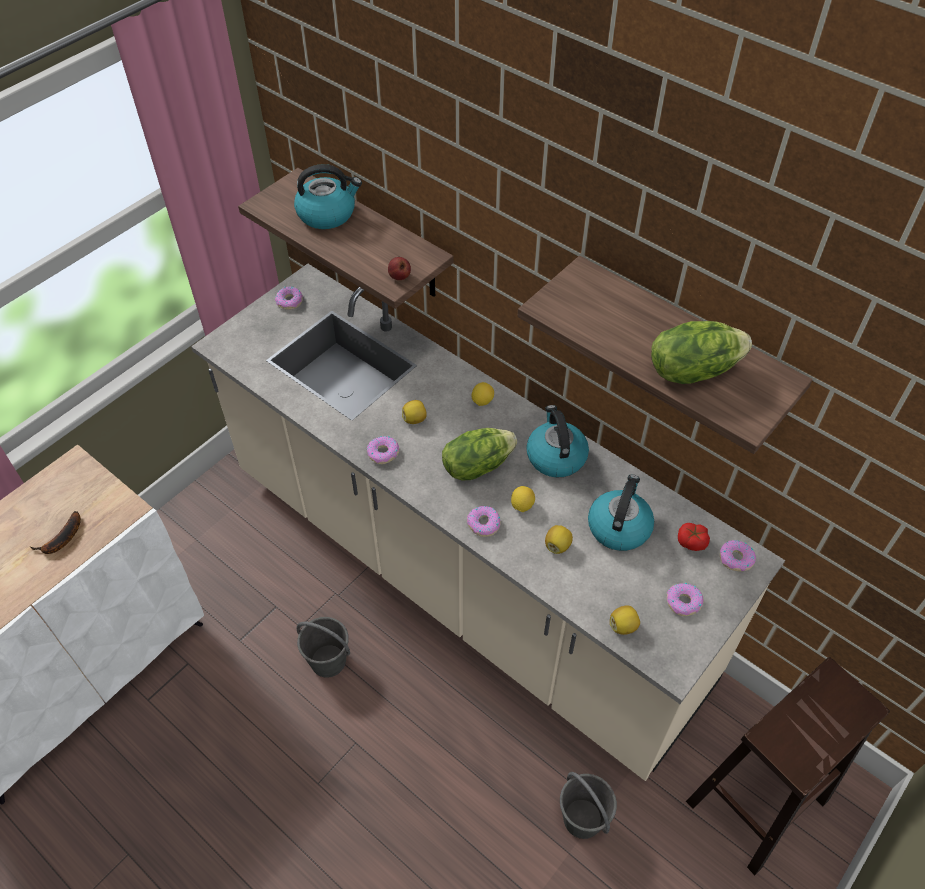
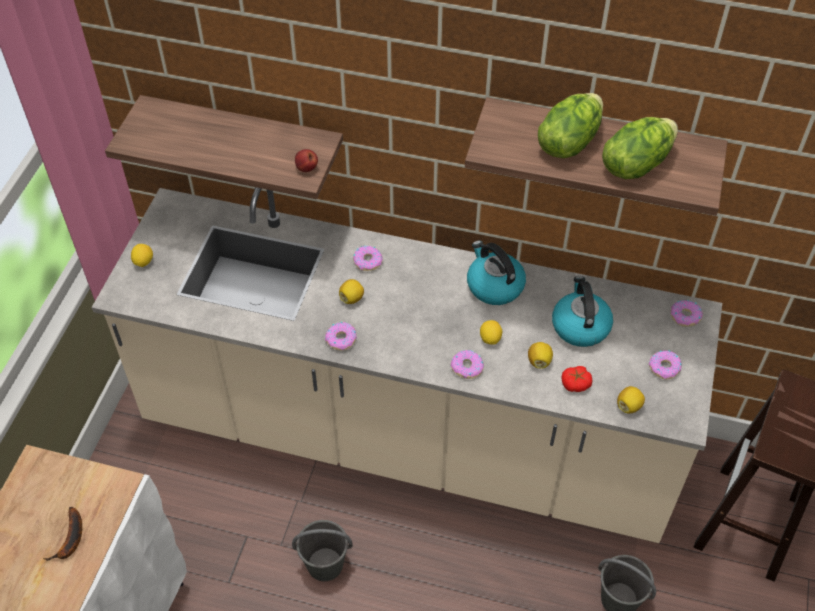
camera: 25 degrees left, 0 degrees up
(290, 301) = (165, 230): donut -> donut (368, 261)
(327, 214) = (199, 131): kettle -> none
(477, 465) = (431, 319): lettuce -> lettuce (568, 142)
(482, 401) = (403, 260): lemon -> lemon (143, 262)
(692, 541) = (644, 316): tomato -> tomato (575, 384)

